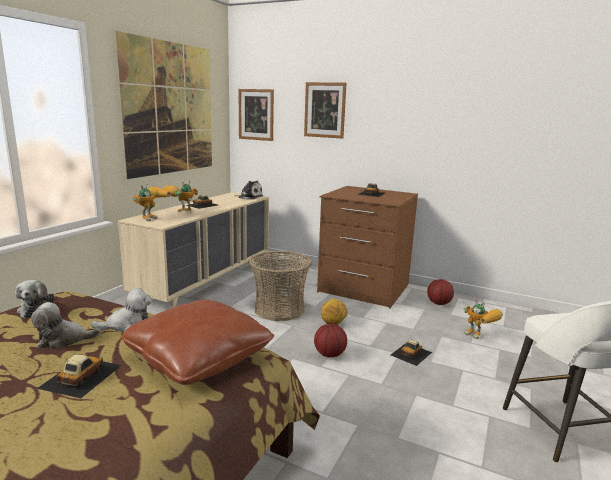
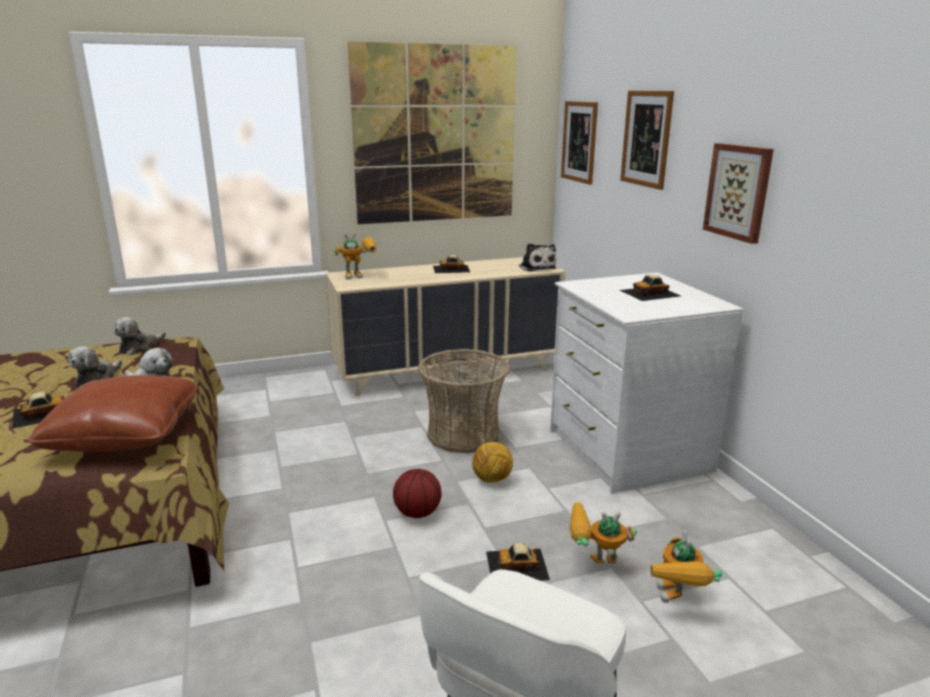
camera: 45 degrees right, 5 degrees up
(63, 340) = (97, 379): plush toy -> plush toy turned 105 degrees counterclockwise
(181, 213) = (402, 275): toy robot -> toy robot (593, 565)
(363, 289) = (626, 450): brown dresser -> white dresser
(404, 134) = (738, 191): none -> picture
(439, 303) = (712, 521): basketball -> none

